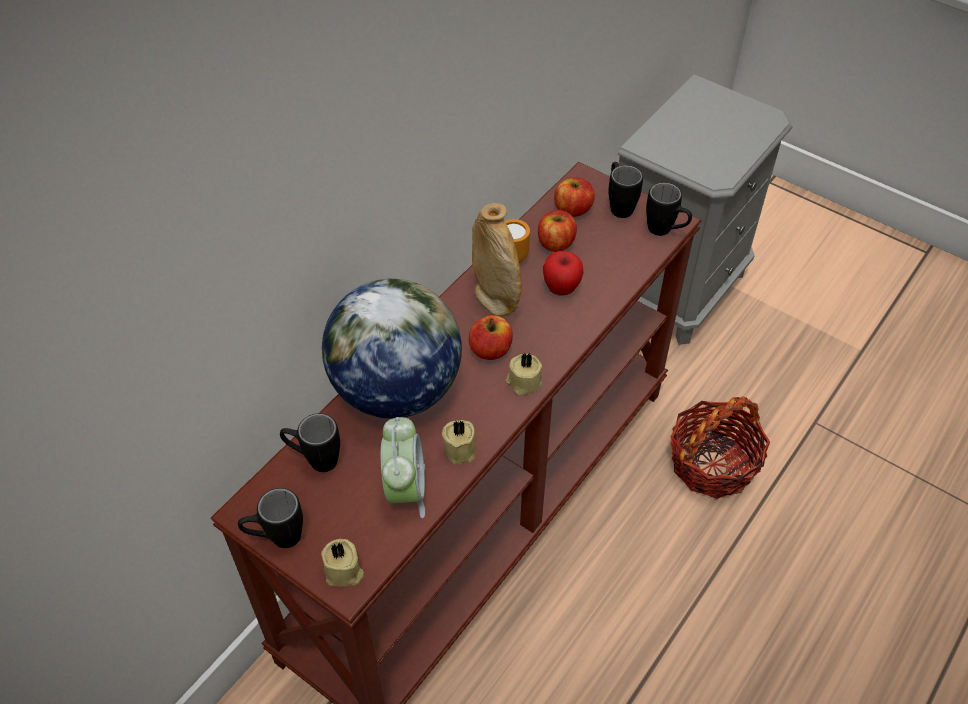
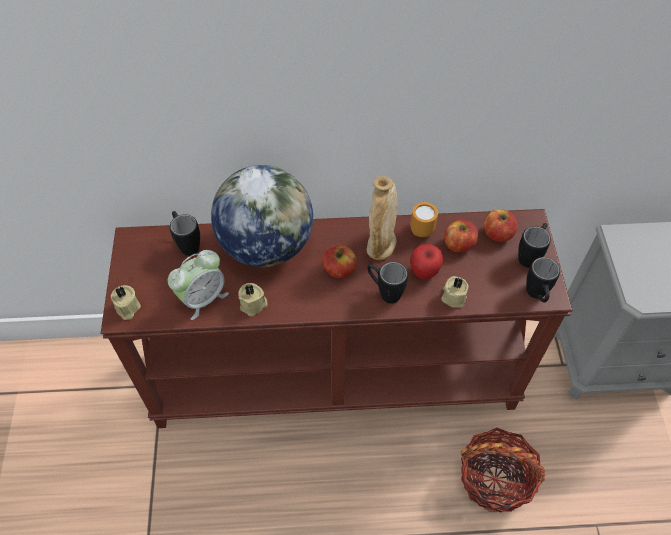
camera: 50 degrees right, 5 degrees up
(276, 538) = (124, 264): black mug -> black mug (384, 292)
(523, 382) = (331, 302): beige candle -> beige candle (453, 296)

